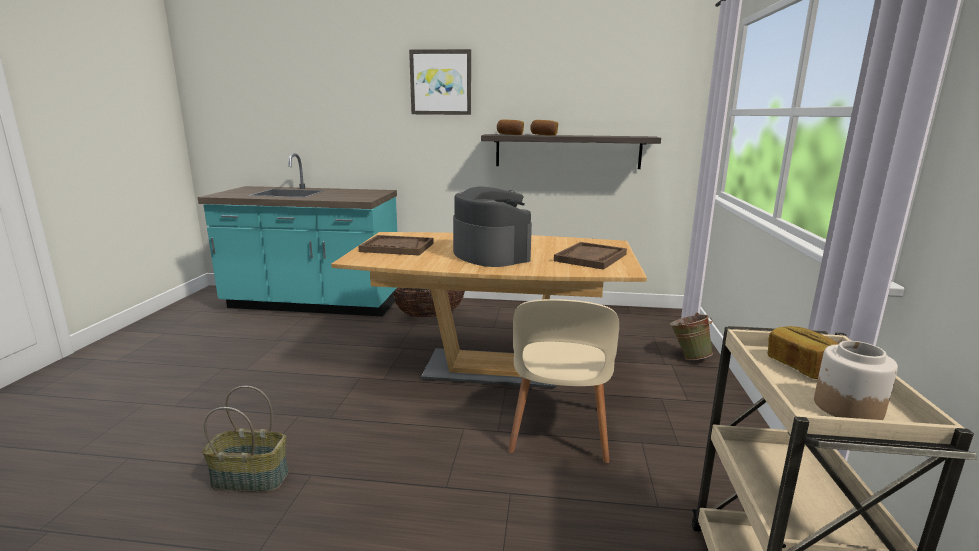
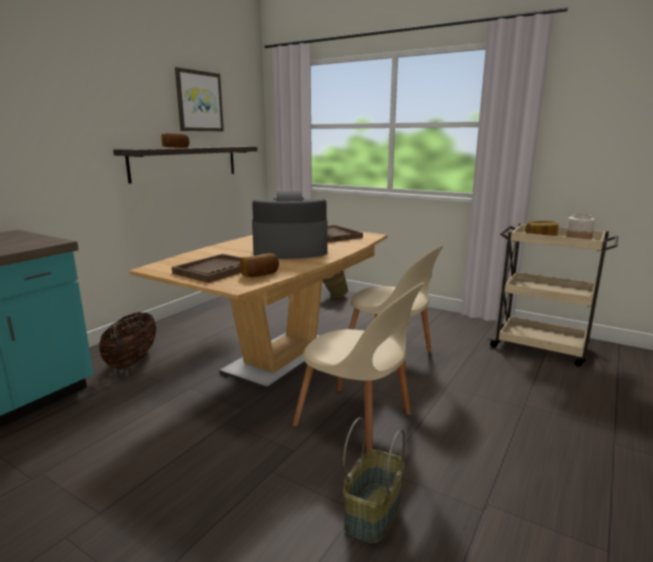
camera: 65 degrees left, 0 degrees up
(390, 440) = (357, 422): none -> beige chair
(441, 82) = (54, 87): picture -> picture (199, 101)
(510, 134) = (147, 148): bread -> bread (260, 274)

